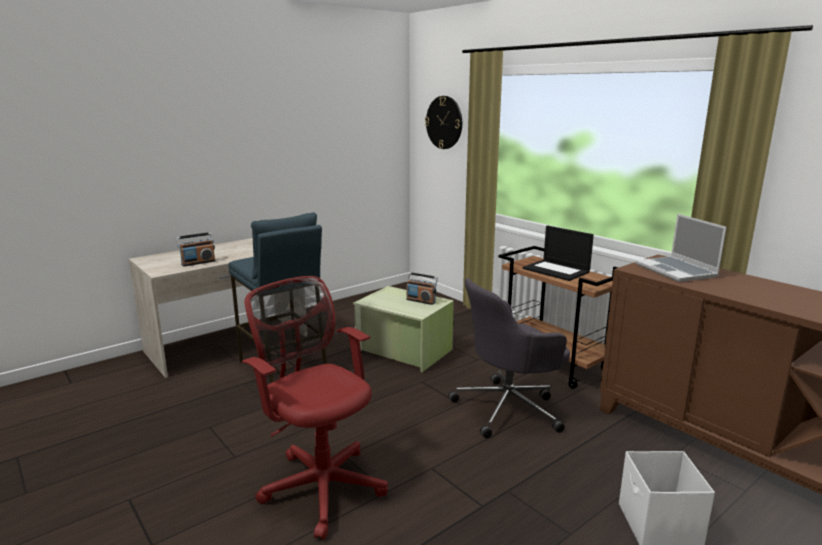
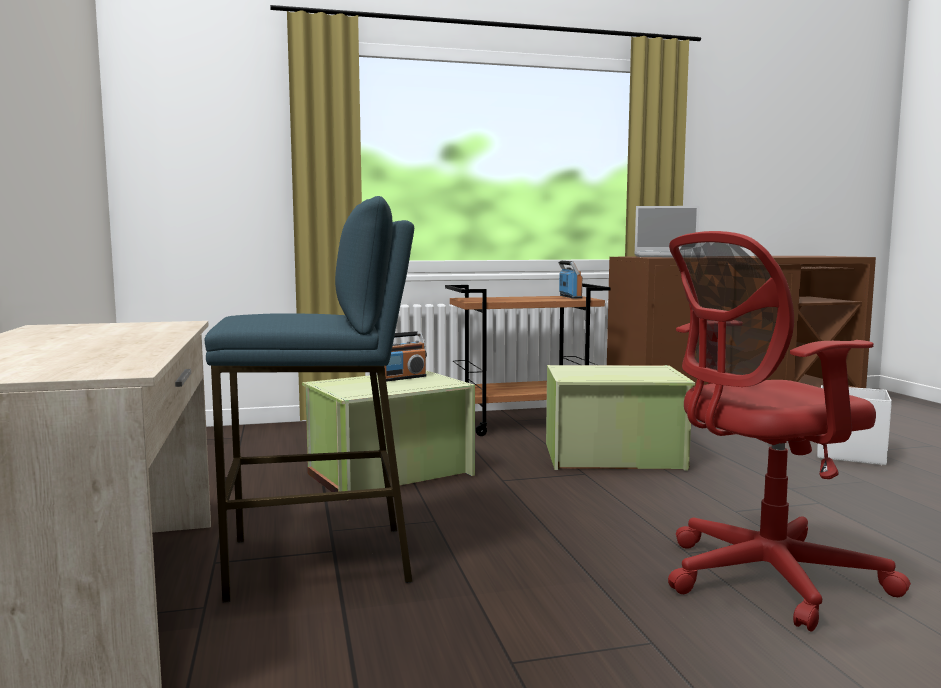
camera: 65 degrees left, 10 degrees down
(198, 262) = (118, 353): radio -> radio (570, 297)
(444, 122) = (209, 124): wall clock -> none
(509, 408) = (614, 457): grey office chair -> green storage box
(557, 270) = (519, 298): laptop -> none

